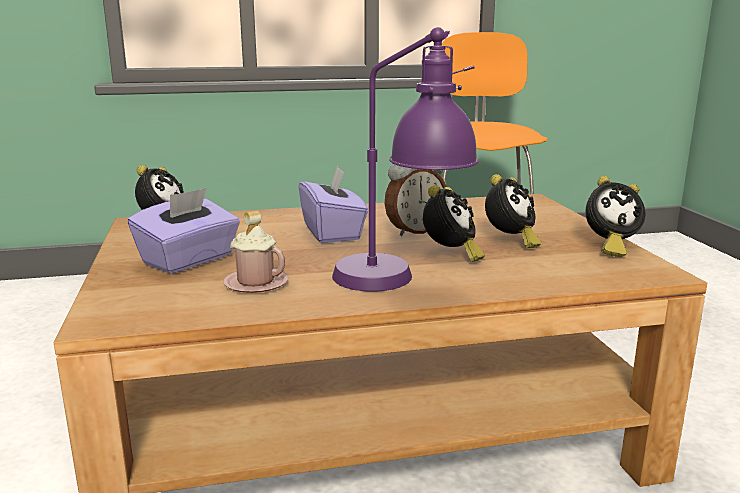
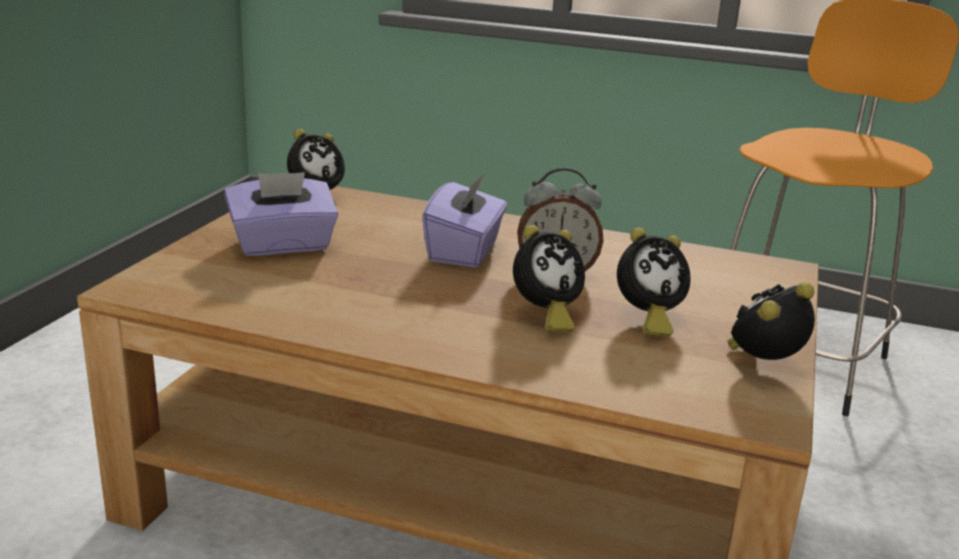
camera: 30 degrees right, 5 degrees up
(256, 283) = (302, 289): pink mug -> none
(401, 284) = (434, 334): purple table lamp -> none
(609, 247) = (763, 366): alarm clock -> alarm clock turned 120 degrees clockwise

